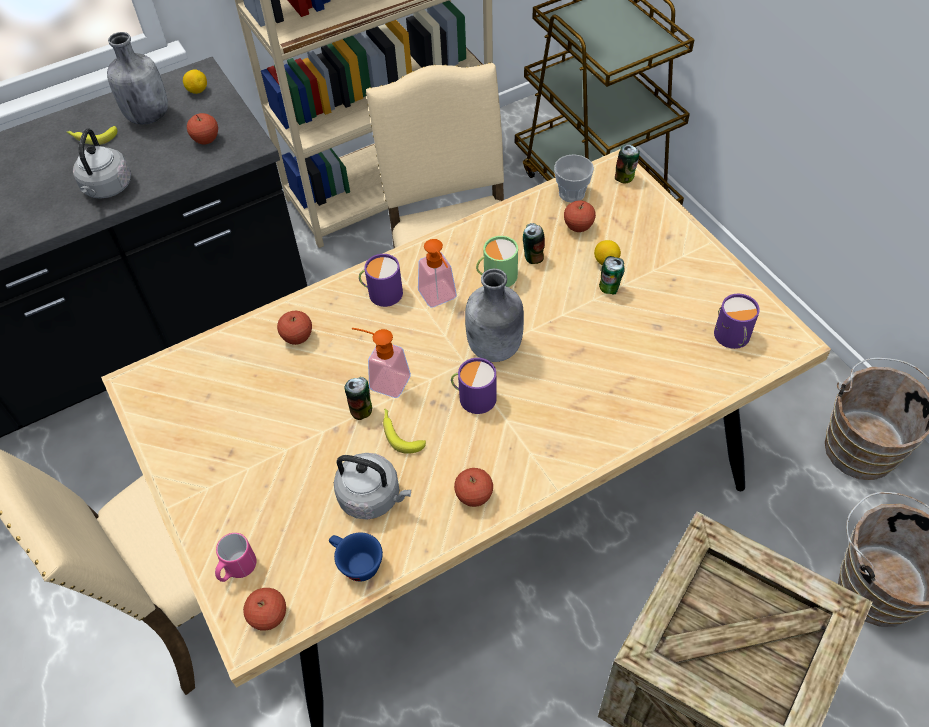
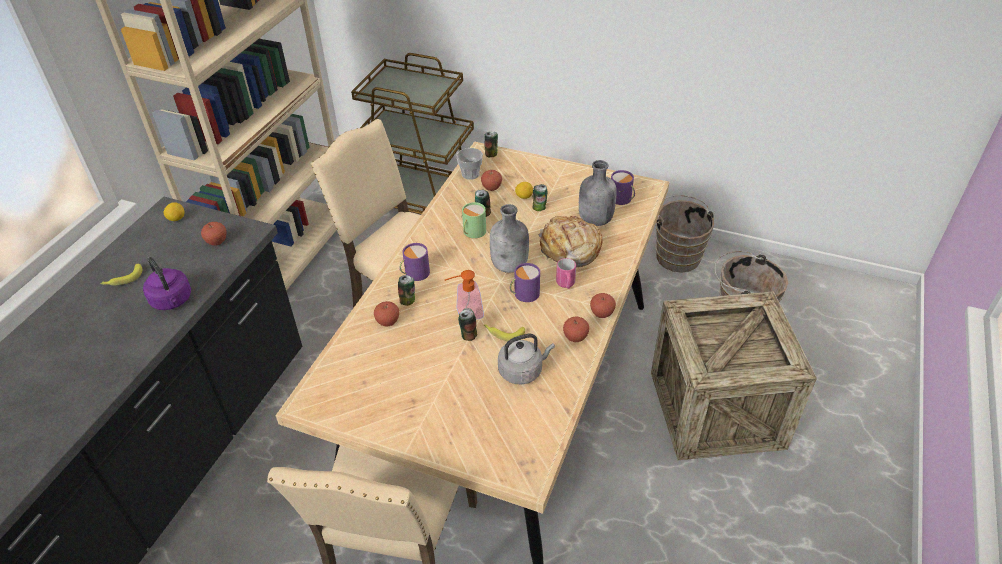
camera: 40 degrees left, 10 degrees down
(107, 188) = (172, 301): grey kettle -> purple kettle
(148, 116) = (154, 248): grey bottle -> grey bottle (594, 220)
(237, 569) = (485, 452): pink mug -> pink mug (566, 284)
(269, 616) = (530, 461): apple -> apple (602, 313)
(342, 324) = (408, 300): none -> can
(356, 563) = (548, 406): blue cup -> none
(440, 298) = (453, 258): soap dispenser -> none
(588, 370) = (569, 249): none -> bread

